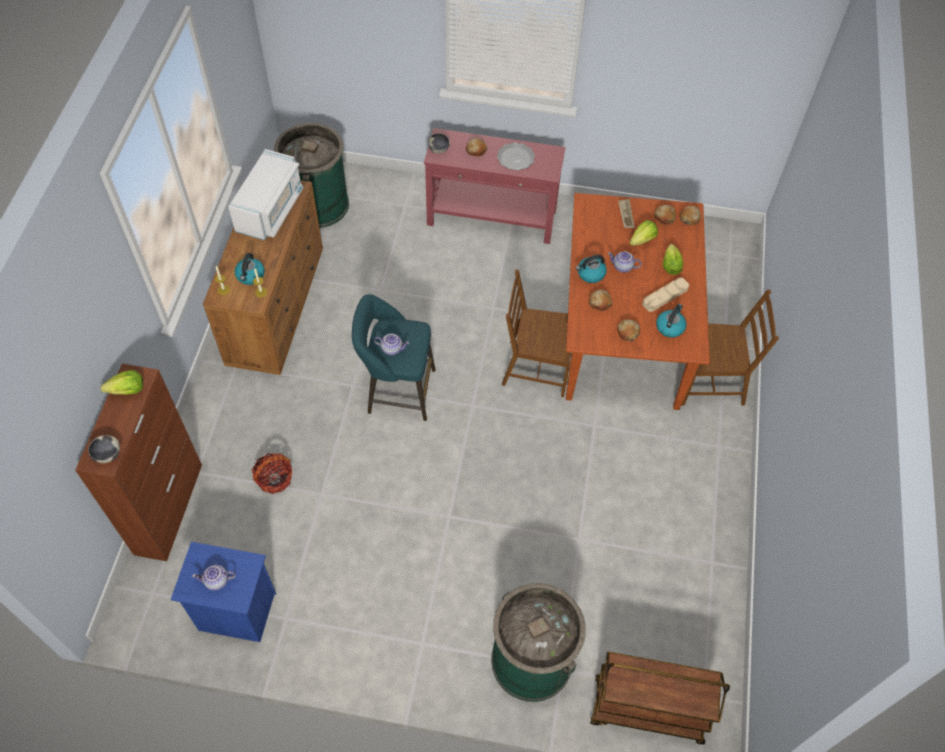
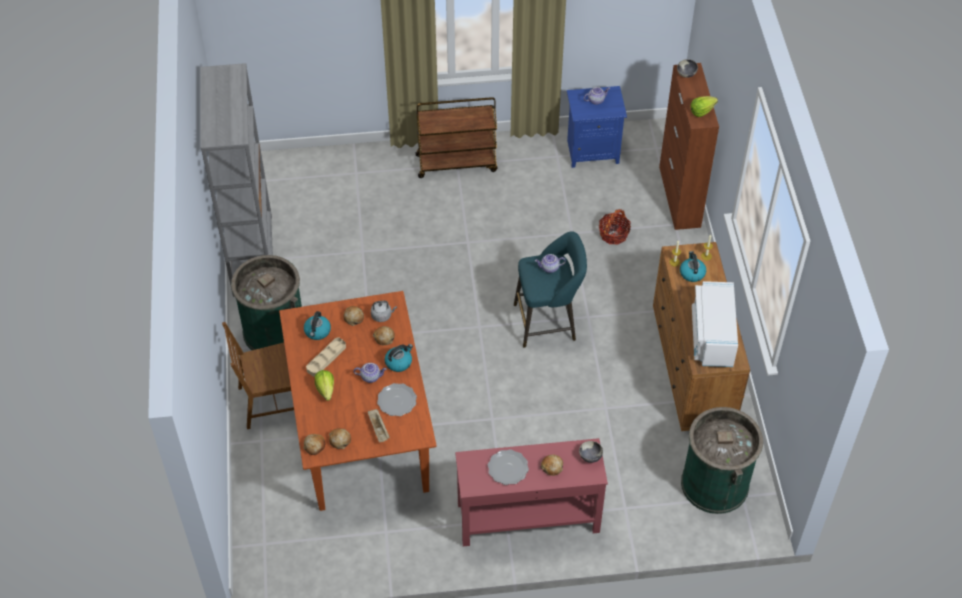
camera: 165 degrees right, 5 degrees down
(531, 660) = (378, 173): green trash can -> green trash can (274, 331)
(536, 367) = (434, 372): brown chair -> none
(596, 327) = (382, 315): none -> grey kettle
(602, 238) = (396, 401): none -> plate
(642, 240) = (357, 409): lettuce -> none
(646, 711) = (293, 164): brown cart -> brown cart (457, 162)
(716, 571) = (252, 255): none -> grey bookcase

